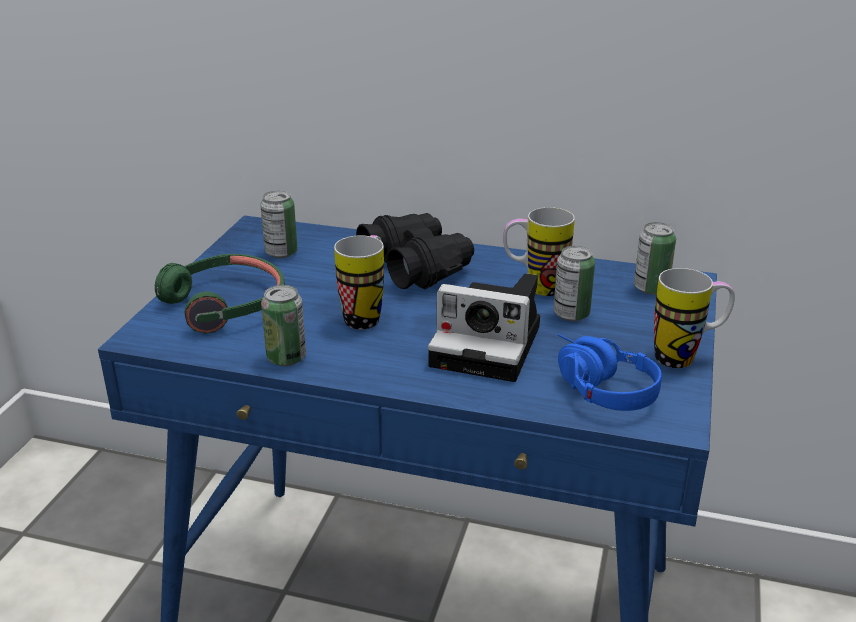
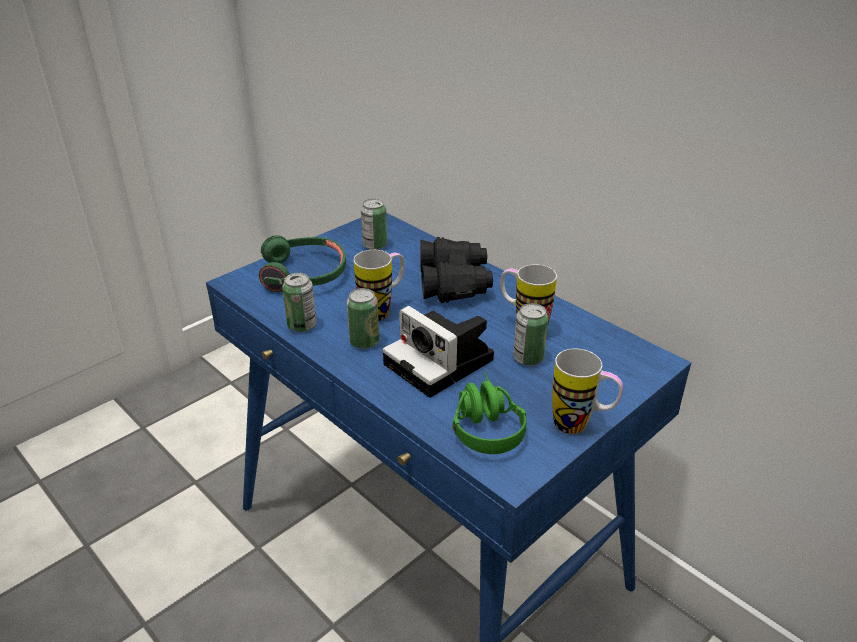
camera: 30 degrees right, 5 degrees up
(595, 386) = (483, 423): blue headphones -> green headphones
(651, 288) = (616, 357): can -> can (364, 342)

